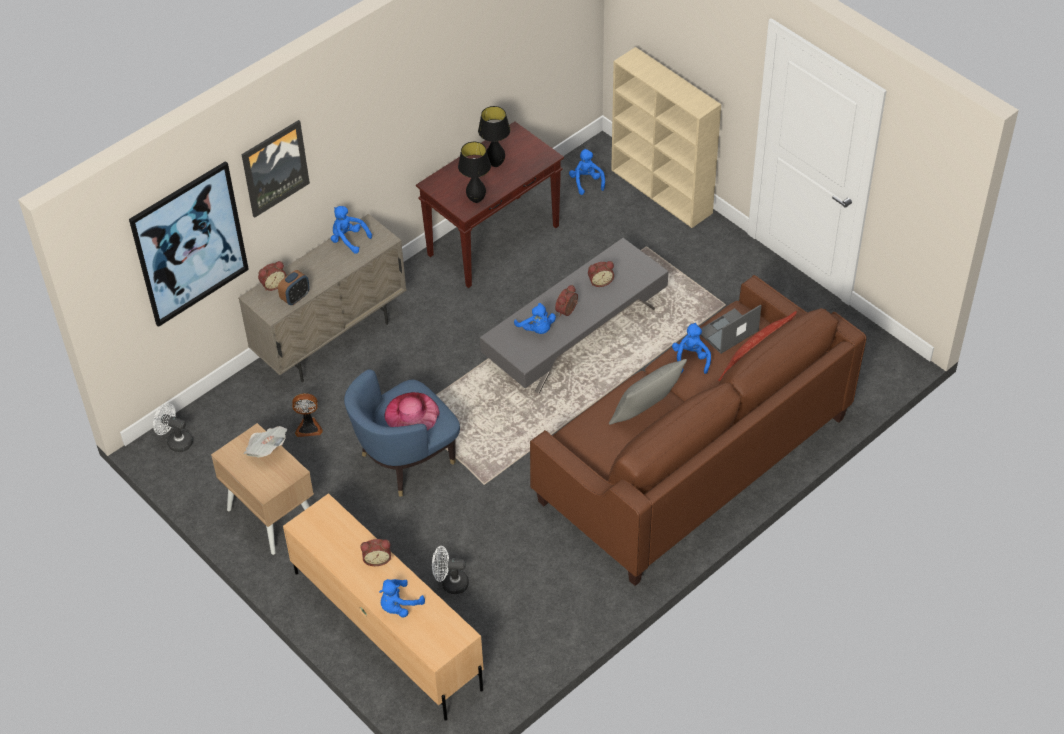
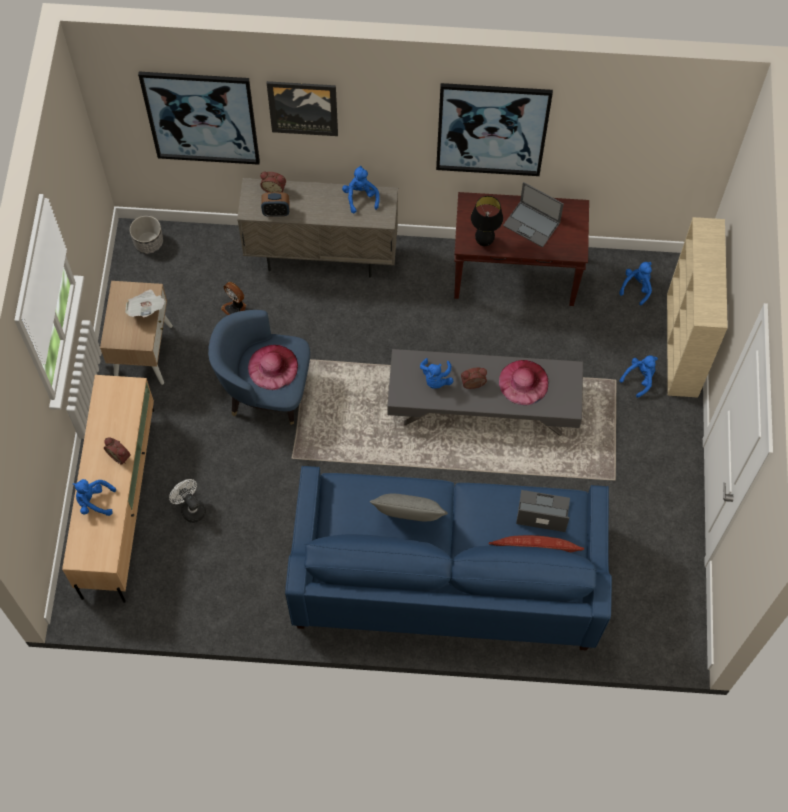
camera: 45 degrees right, 15 degrees up
(176, 441) = (148, 242): white fan -> planter
(427, 90) = (492, 129): none -> picture
(495, 164) = (532, 224): black table lamp -> laptop
(600, 281) = (523, 382): alarm clock -> pink hat
(691, 359) = (491, 507): blue plush toy -> blue plush toy (639, 378)
(693, 458) = (447, 575): brown sofa -> blue sofa

